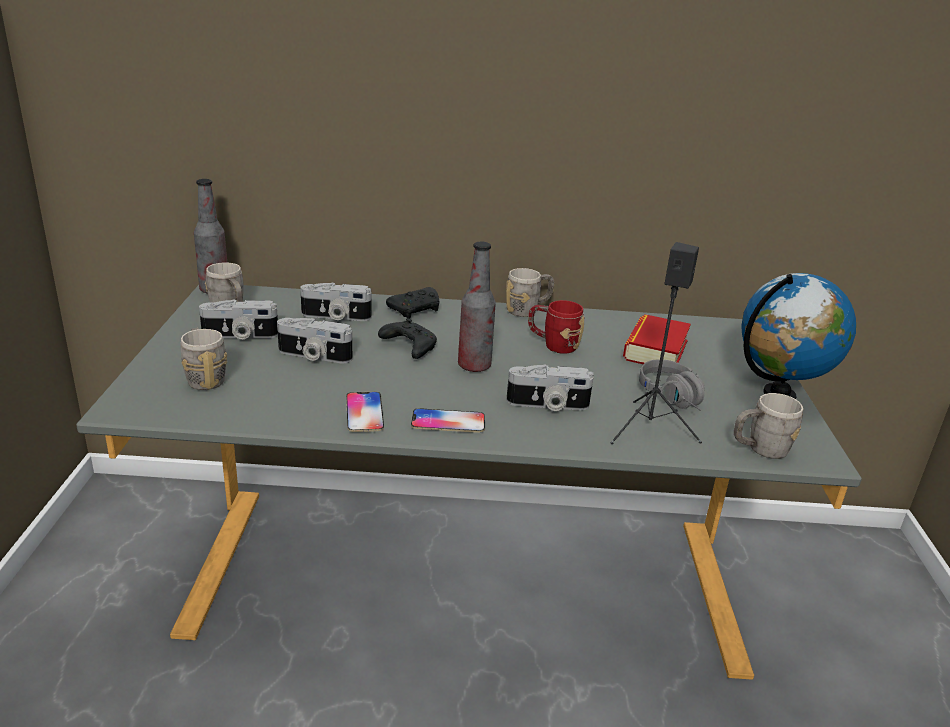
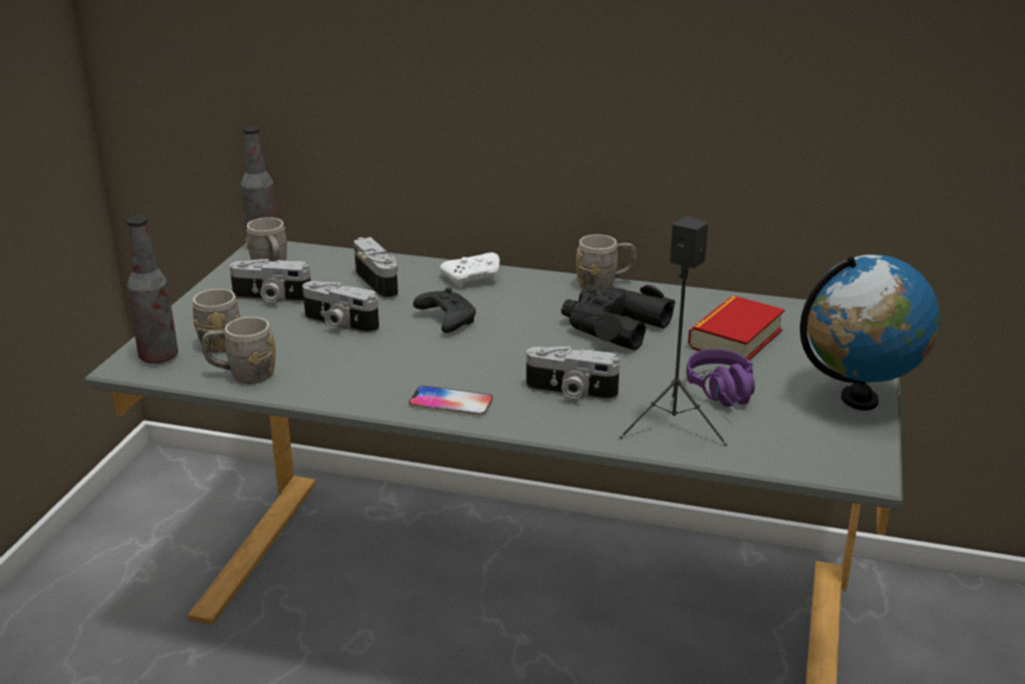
camera: 15 degrees right, 0 degrees up
(335, 317) = (380, 282): camera -> camera turned 135 degrees counterclockwise
(364, 413) = (367, 386): phone -> none
(416, 310) = (474, 278): black game controller -> white game controller
(474, 366) = (509, 345): bottle -> bottle (158, 357)
(553, 345) = (613, 326): red mug -> black binoculars
(676, 399) = (726, 396): grey headphones -> purple headphones
(760, 449) = (793, 458): grey mug -> grey mug (242, 375)

